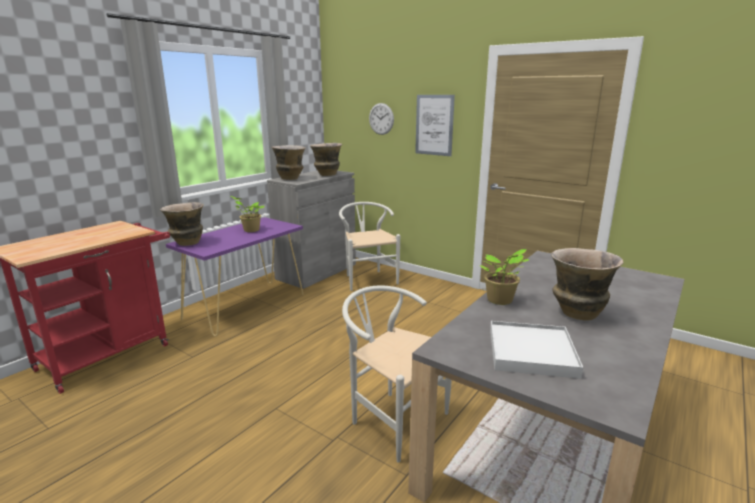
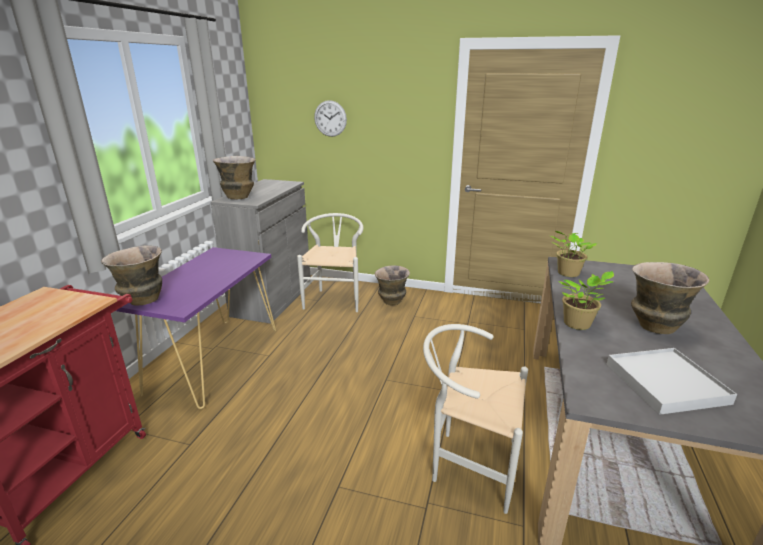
camera: 20 degrees left, 5 degrees up
(250, 230) = (211, 268): potted plant -> potted plant (567, 273)
(327, 175) = (277, 188): vase -> vase (391, 302)
(368, 278) = (335, 298): white chair -> white chair turned 45 degrees clockwise
(434, 125) = (397, 125): picture -> none

